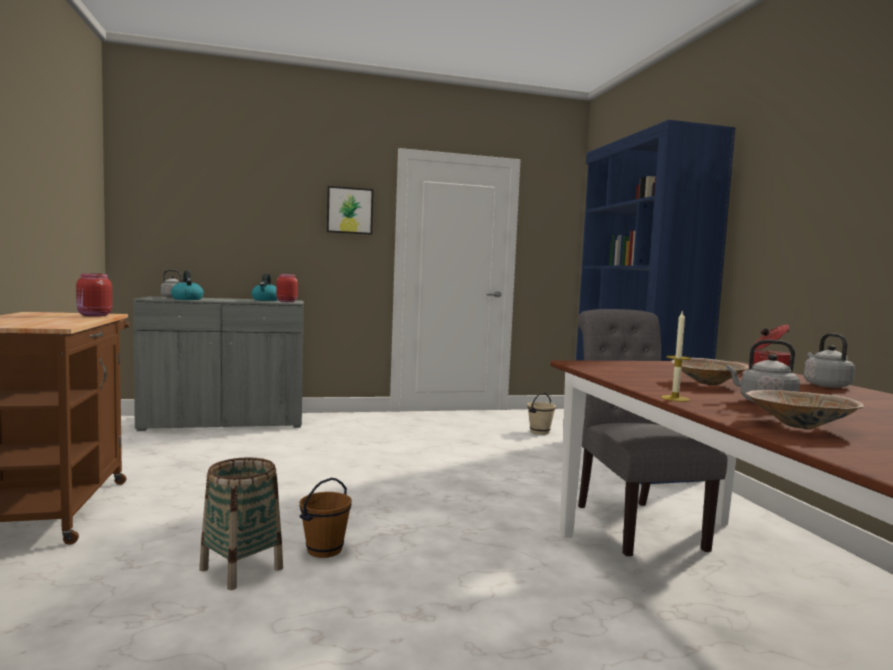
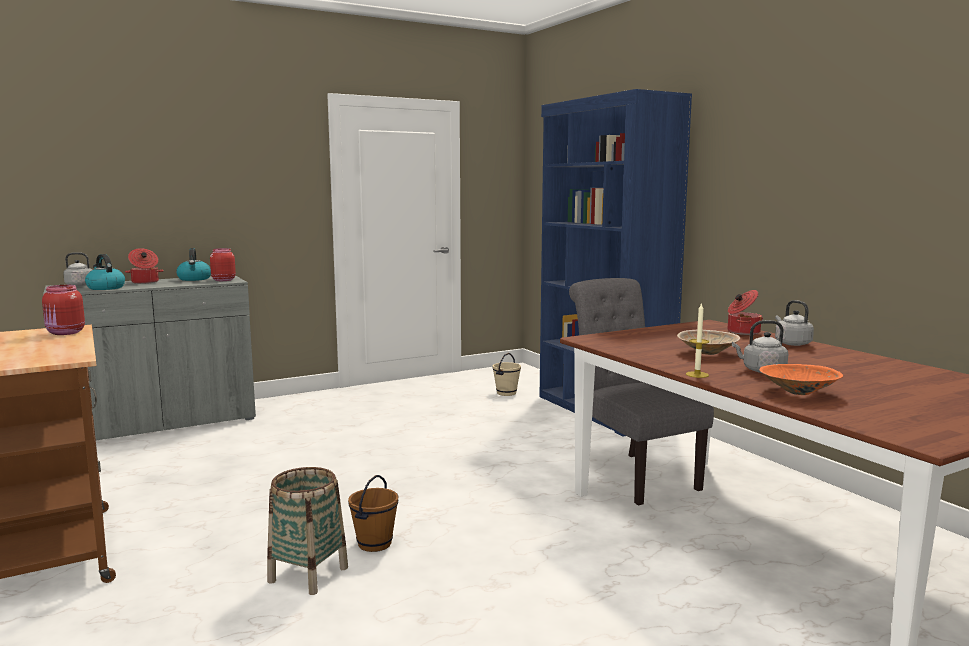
camera: 15 degrees left, 5 degrees up
(224, 299) = (145, 282): none -> cooking pot
(349, 210) = (278, 167): picture -> none
(797, 425) = (797, 392): beige bowl -> orange bowl

